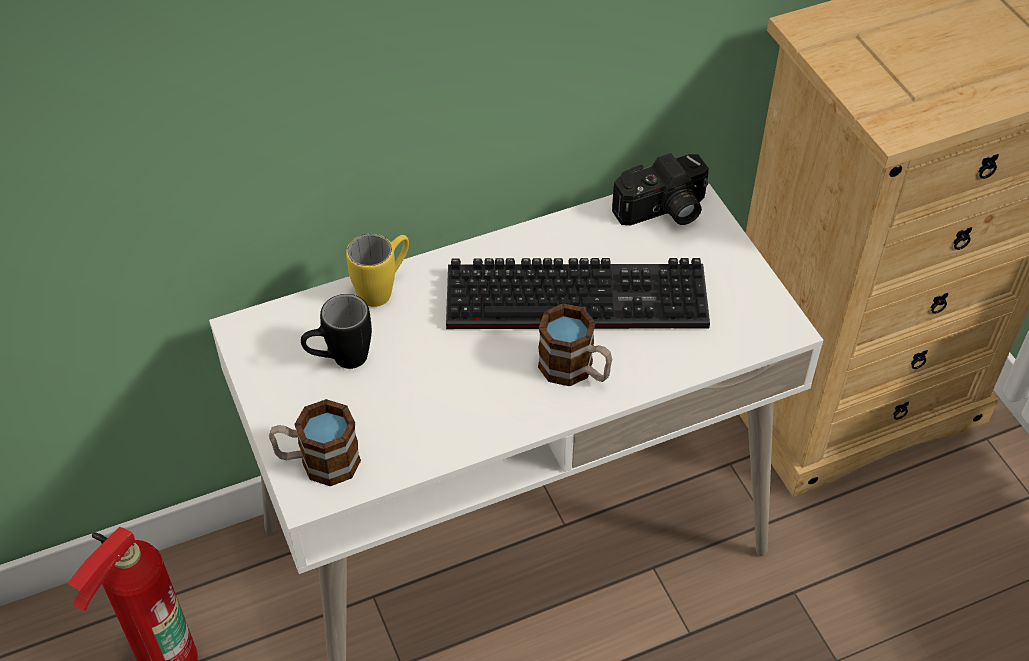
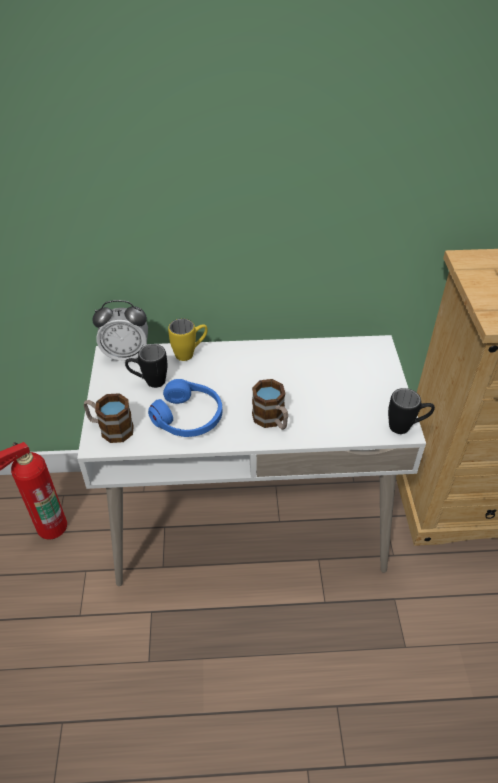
camera: 20 degrees right, 5 degrees down
(273, 322) = (126, 355): none -> alarm clock
(438, 403) = (188, 417): none -> blue headphones
(580, 295) = (294, 383): keyboard -> none
(663, 211) = (361, 352): camera -> none
(784, 322) = (406, 427): none -> black mug

